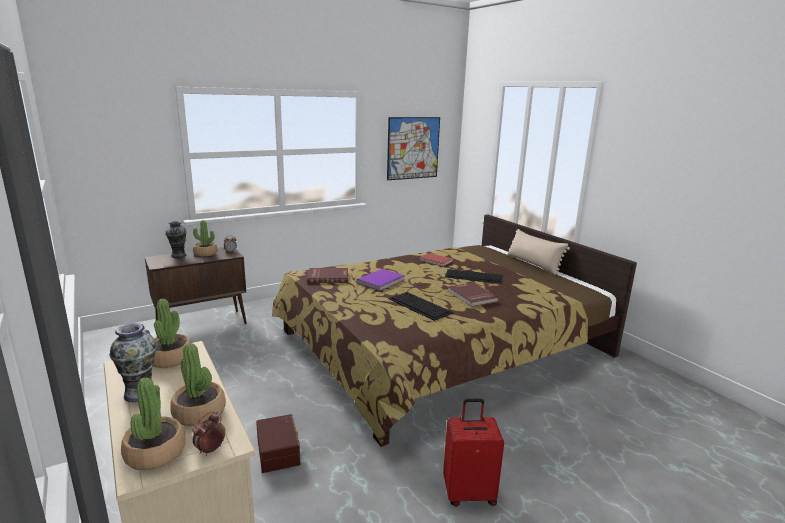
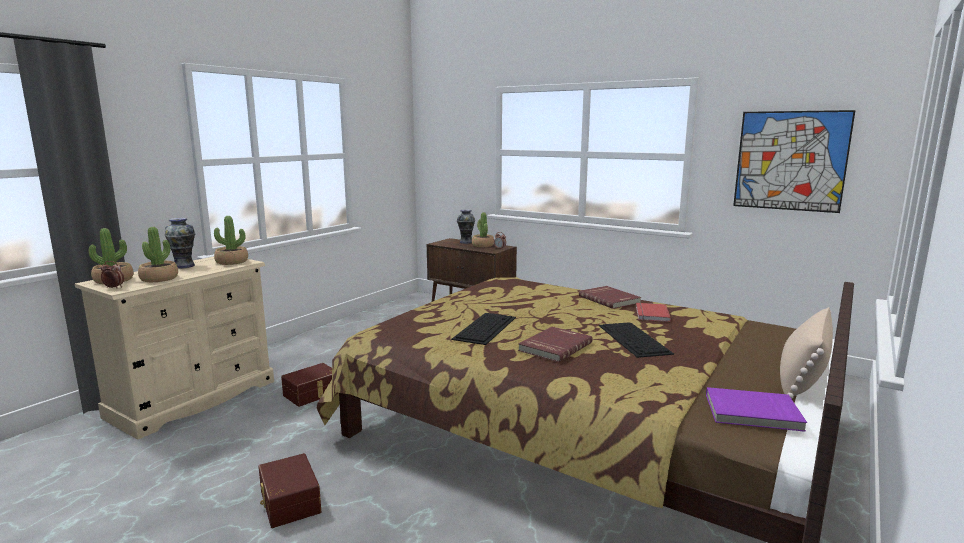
camera: 65 degrees right, 5 degrees down
(328, 277) = (508, 286): red book -> red book (610, 299)
(381, 281) = (530, 304): purple book -> purple book (753, 413)
(469, 493) = (288, 502): red suitcase -> brown storage box

